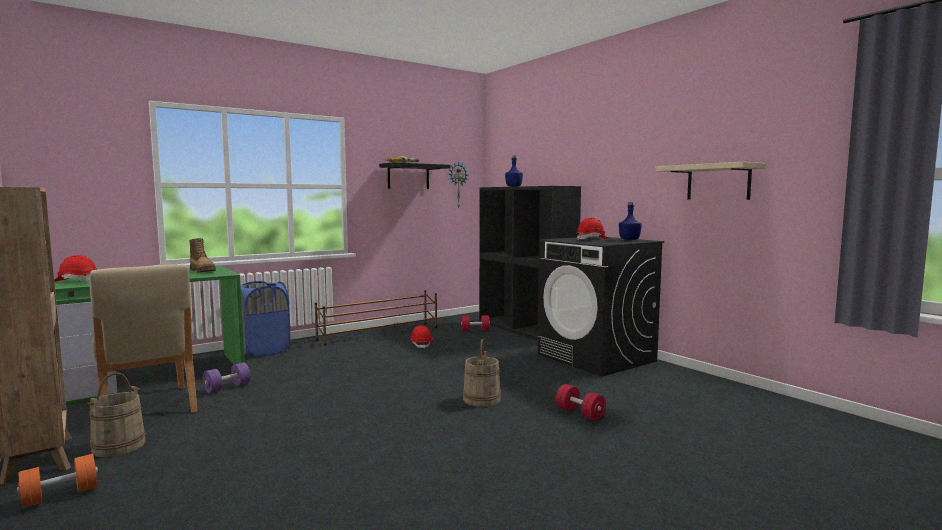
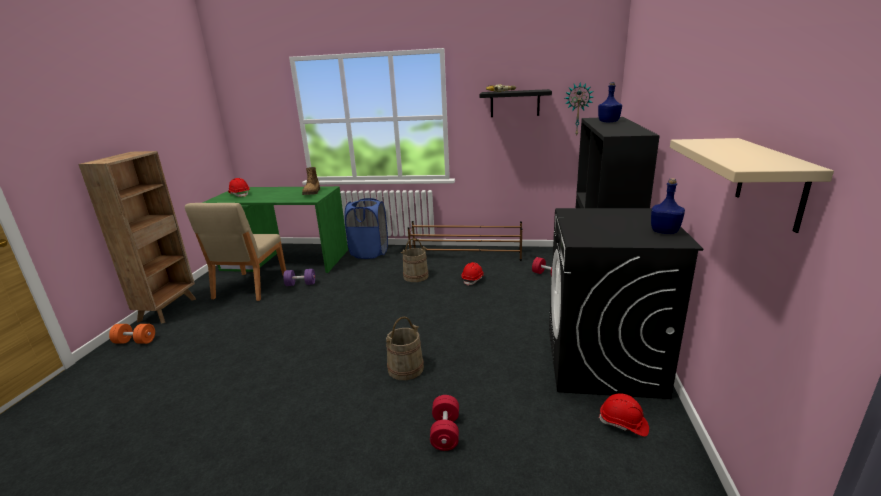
camera: 45 degrees right, 15 degrees up
(118, 446) = (198, 314): beige bucket -> beige bucket (416, 276)
(592, 239) = (614, 221): red hard hat -> red hard hat (623, 423)

